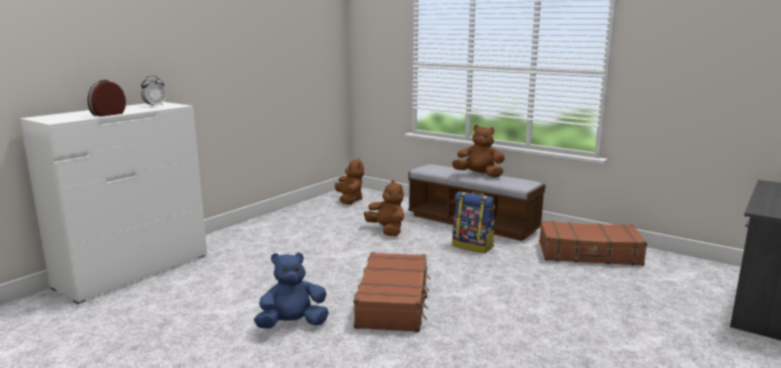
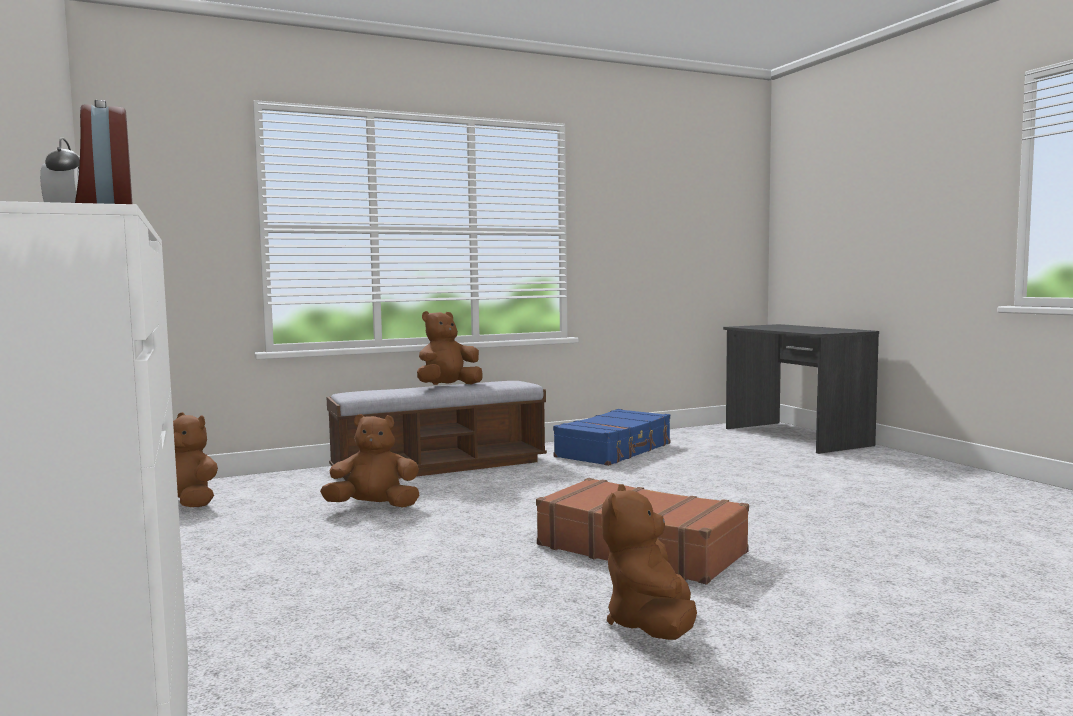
camera: 60 degrees left, 10 degrees down
(293, 324) = (651, 625): blue plush toy -> brown plush toy
(473, 246) = (517, 481): backpack -> none
(589, 254) = (615, 450): brown suitcase -> blue suitcase

